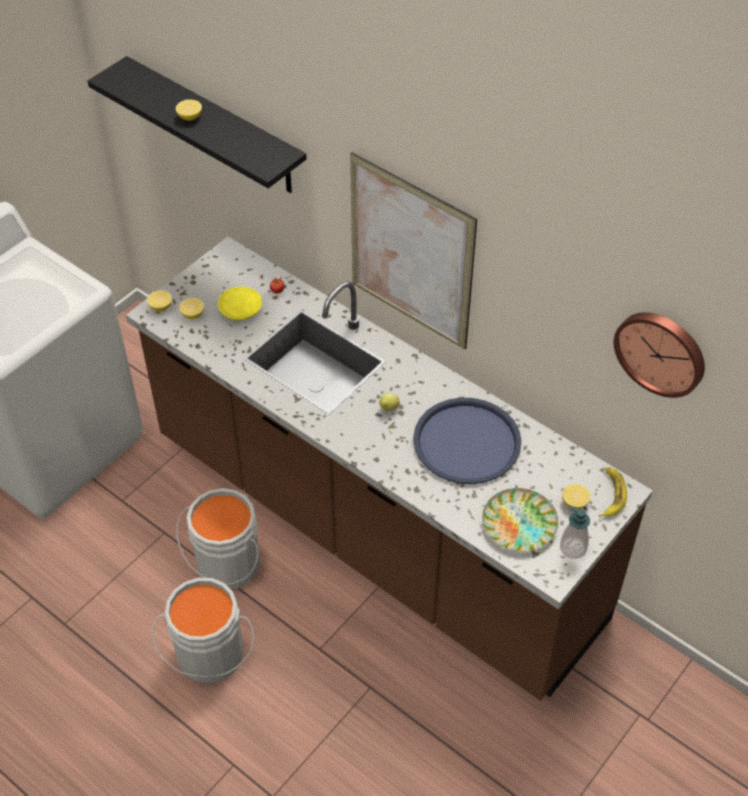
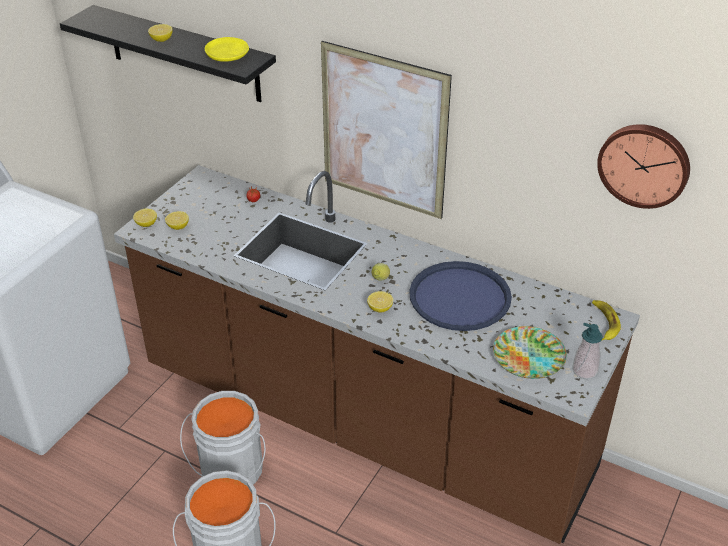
camera: 10 degrees left, 10 degrees down
(240, 309) = (222, 218): yellow plate -> yellow plate (227, 56)
(574, 503) = (573, 333): lemon -> lemon (380, 308)

